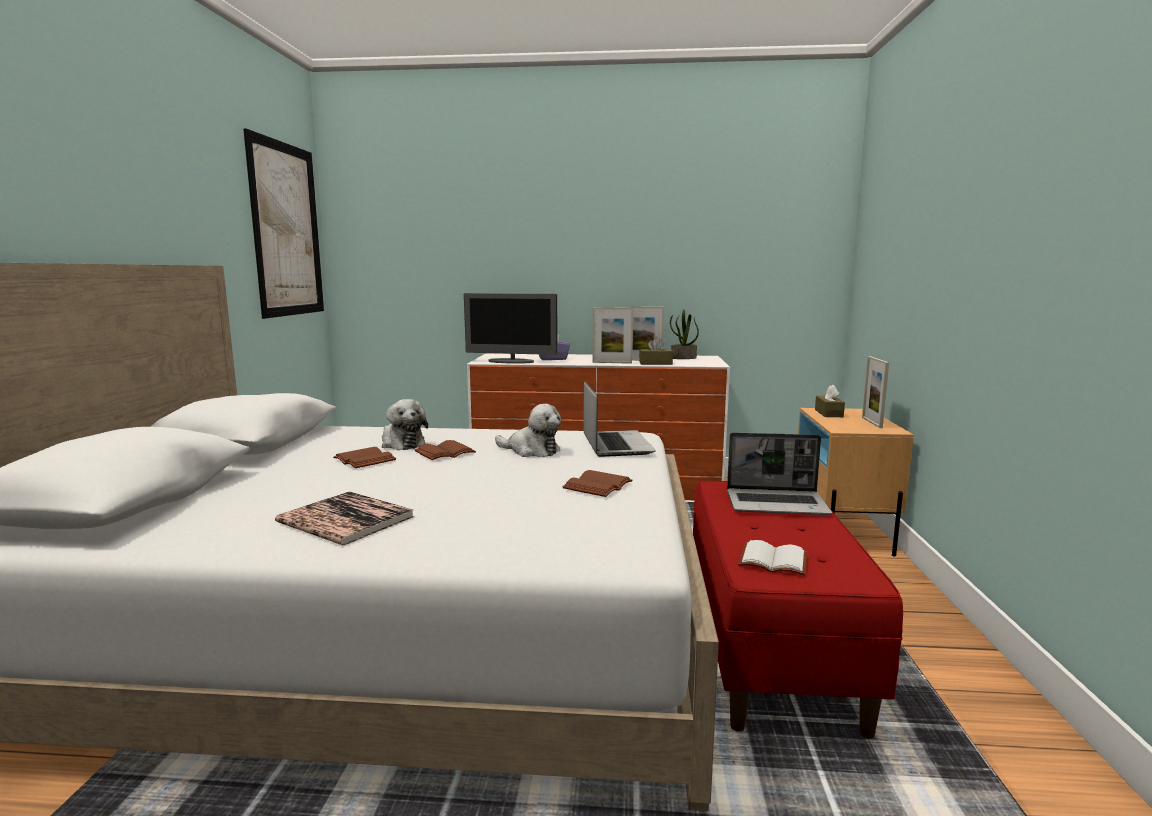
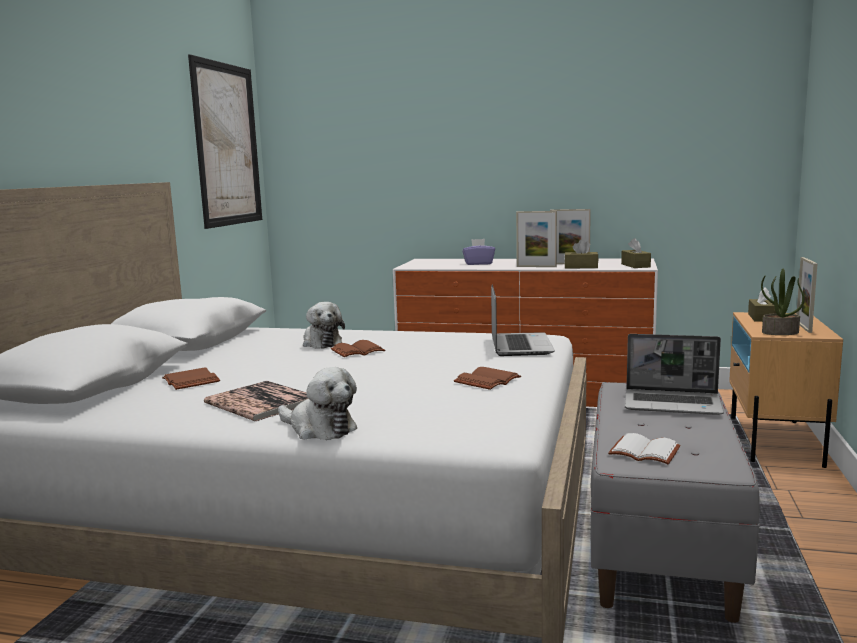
camera: 10 degrees right, 0 degrees up
(366, 460) = (287, 356): brown book -> brown book (193, 381)
(511, 361) = (436, 266): monitor -> none
(531, 451) = (437, 350): plush toy -> plush toy (319, 429)
(683, 358) = (613, 261): potted plant -> potted plant (780, 333)
(706, 362) = (635, 265): none -> brown tissue box
(768, 646) = (659, 541): red bench -> grey bench

